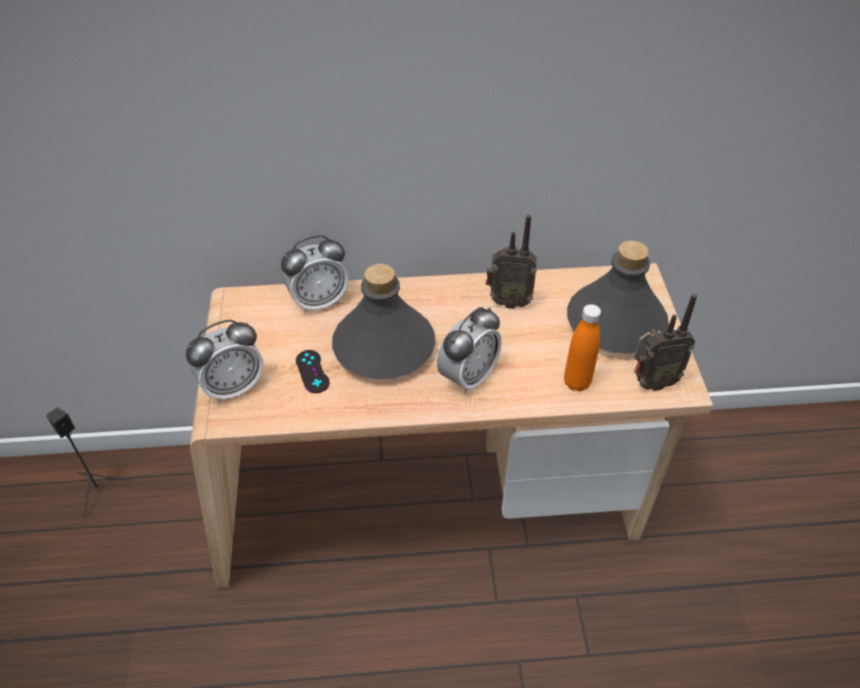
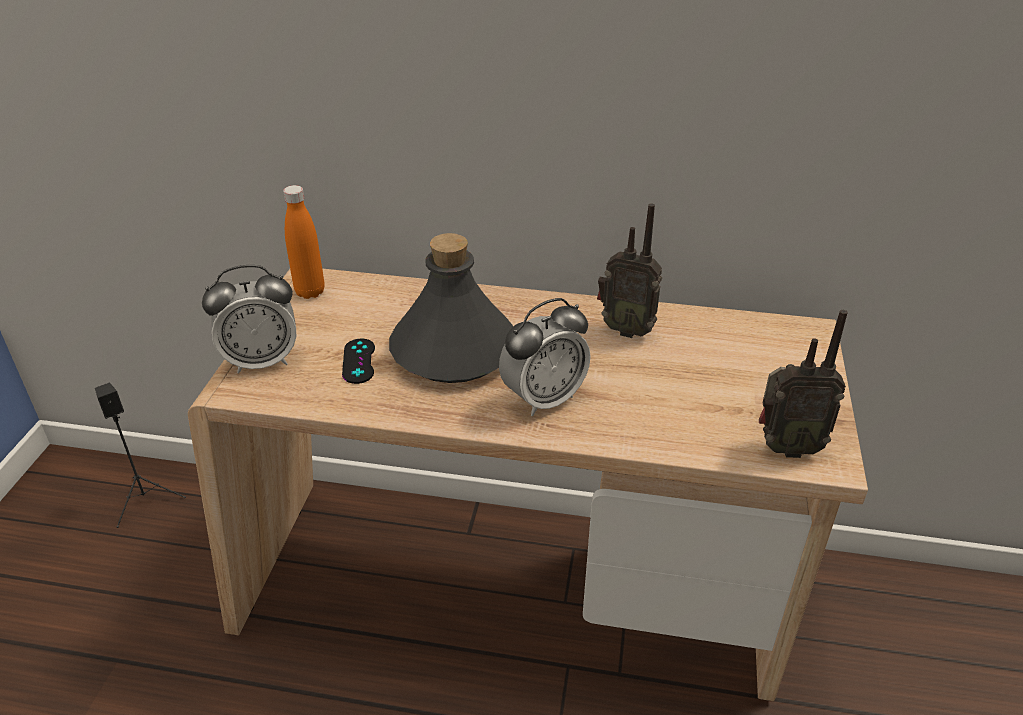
camera: 15 degrees right, 10 degrees down
(318, 301) = (399, 295): alarm clock -> none
(577, 382) = (683, 429): orange bottle -> orange bottle (310, 292)
(615, 323) = (757, 374): grey bottle -> none

